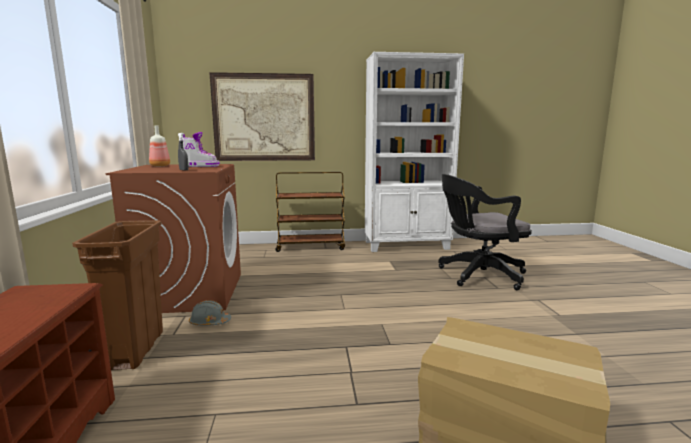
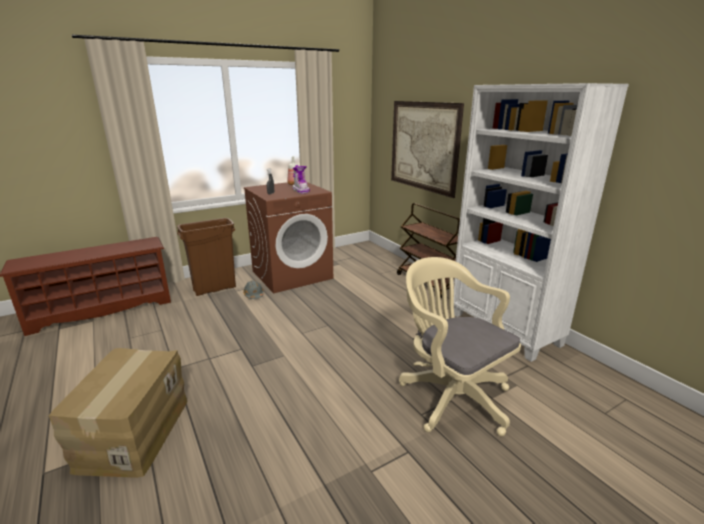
camera: 65 degrees right, 10 degrees up
(478, 275) = (450, 395): black office chair -> beige office chair

